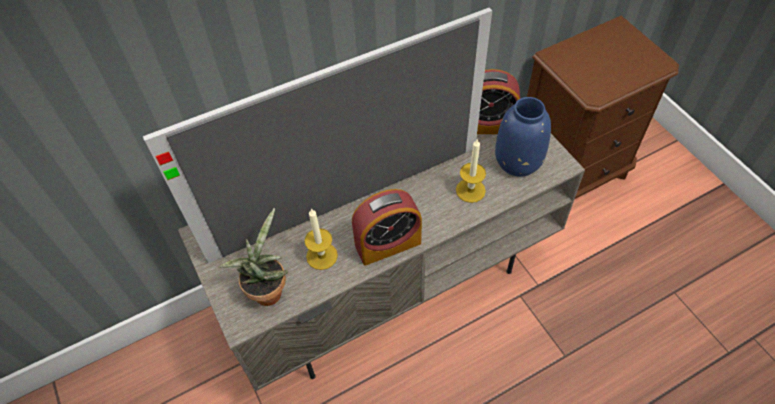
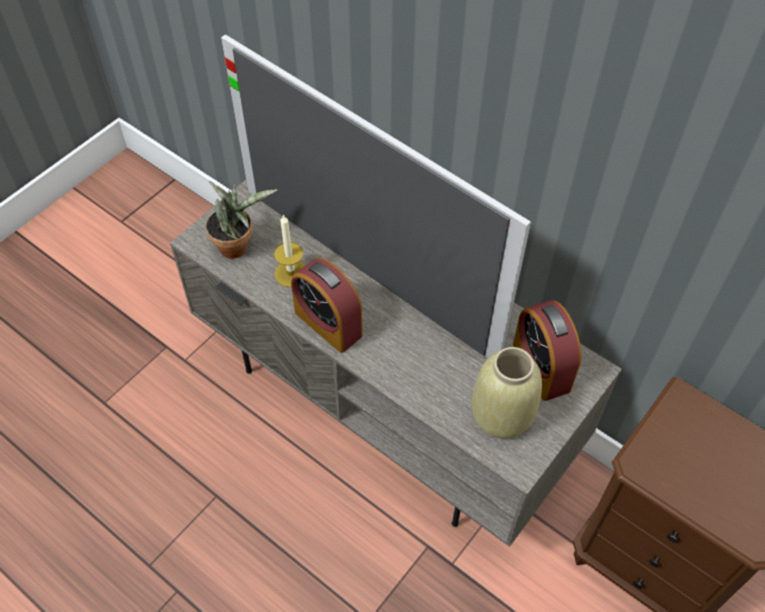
camera: 65 degrees right, 0 degrees up
(470, 190) = (434, 378): candle -> none
(518, 160) = (502, 415): blue vase -> beige vase

